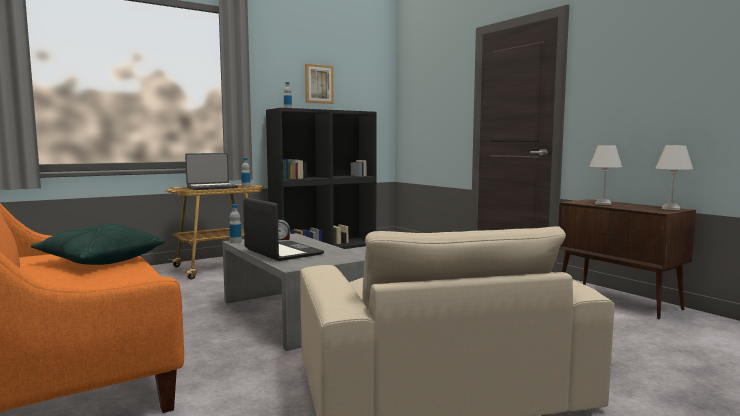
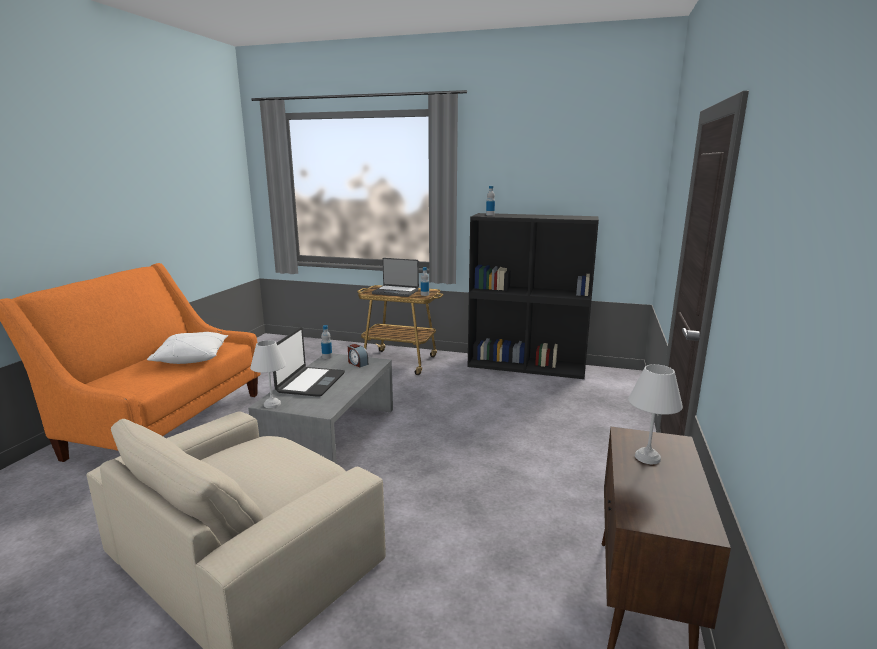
camera: 50 degrees right, 10 degrees up
(100, 261) = (192, 357): green pillow -> white pillow
(318, 84) = (545, 182): picture -> none
(671, 209) = (692, 521): white table lamp -> white table lamp (273, 404)

